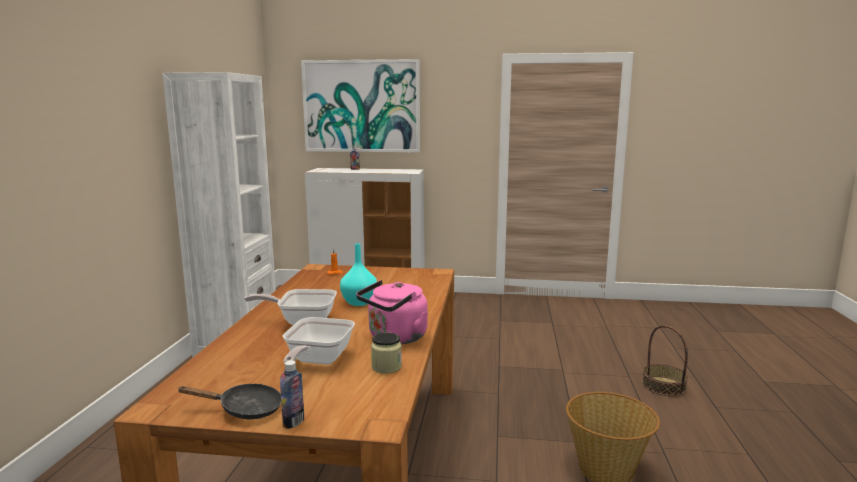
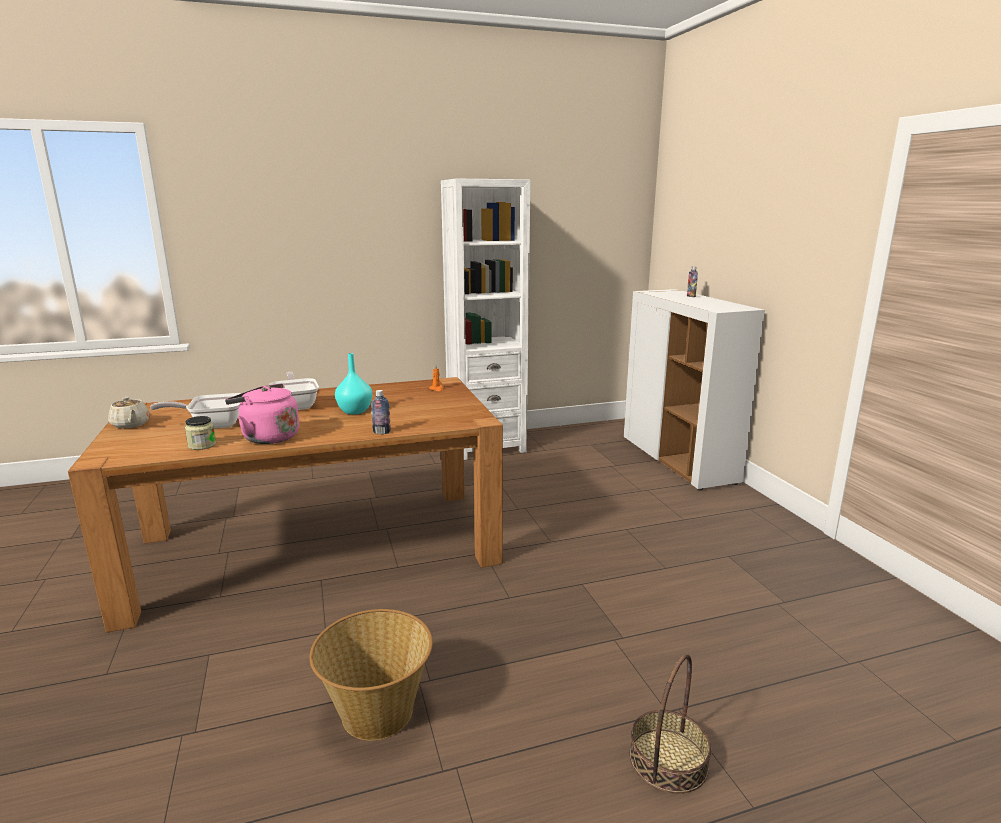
camera: 65 degrees right, 5 degrees up
(244, 409) = (131, 425): black frying pan -> beige teapot
(293, 422) = (108, 439): bottle -> bottle (381, 432)
(361, 106) = (722, 212): picture -> none

